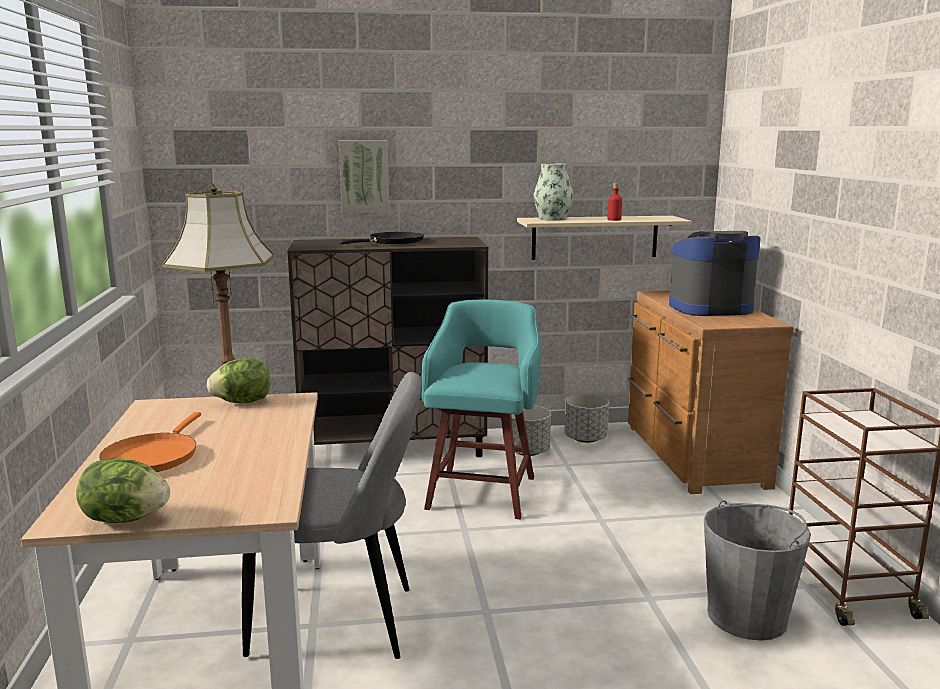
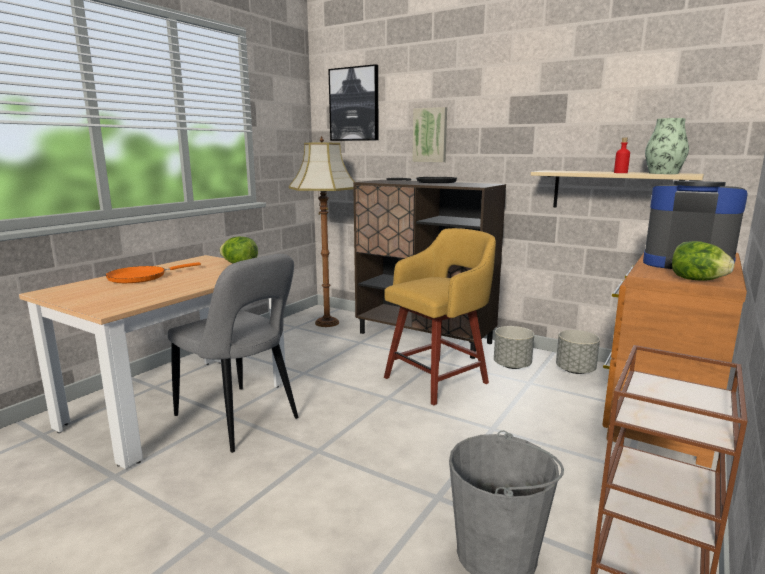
camera: 40 degrees right, 0 degrees up
(125, 519) = (59, 297): lettuce -> lettuce (696, 280)
(231, 130) = (354, 104): none -> picture
(483, 491) = (438, 379): turquoise stool -> yellow stool
(552, 219) = (567, 171): vase -> vase (663, 173)

